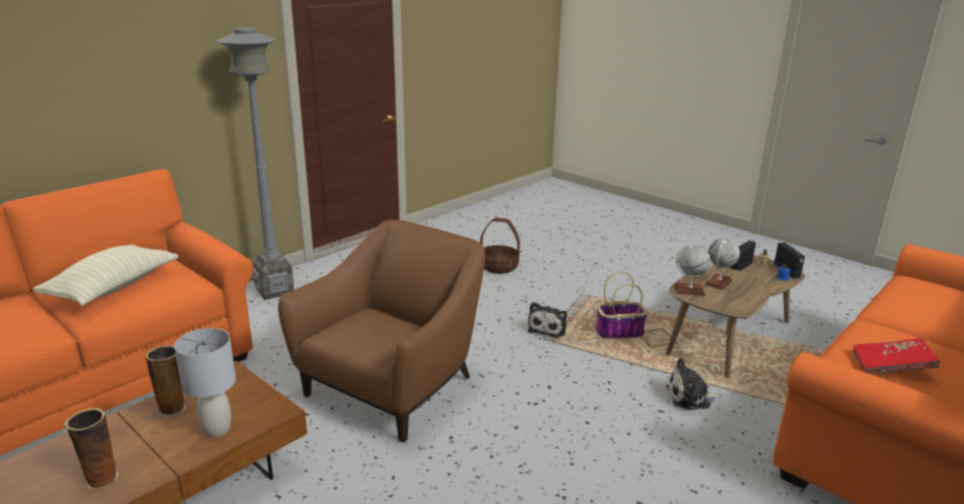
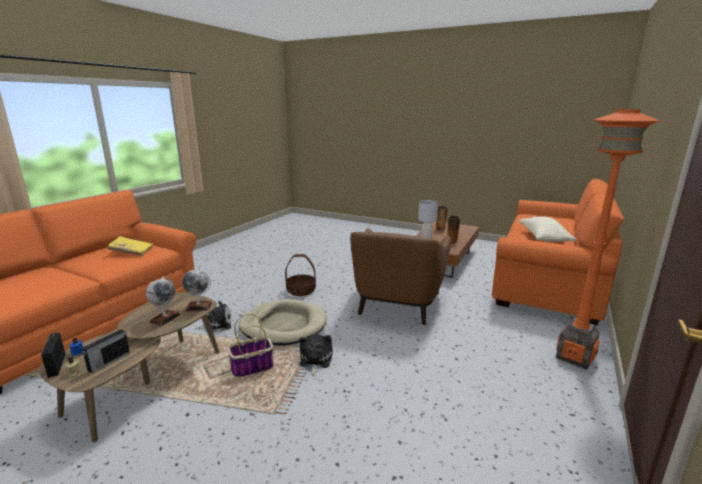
camera: 165 degrees right, 5 degrees down
(275, 290) = (575, 357): grey floor lamp -> orange floor lamp
(499, 266) = (400, 451): basket -> basket (301, 290)
(586, 378) = (283, 325): none -> beige dog bed
(891, 367) = (131, 252): red book -> yellow book

